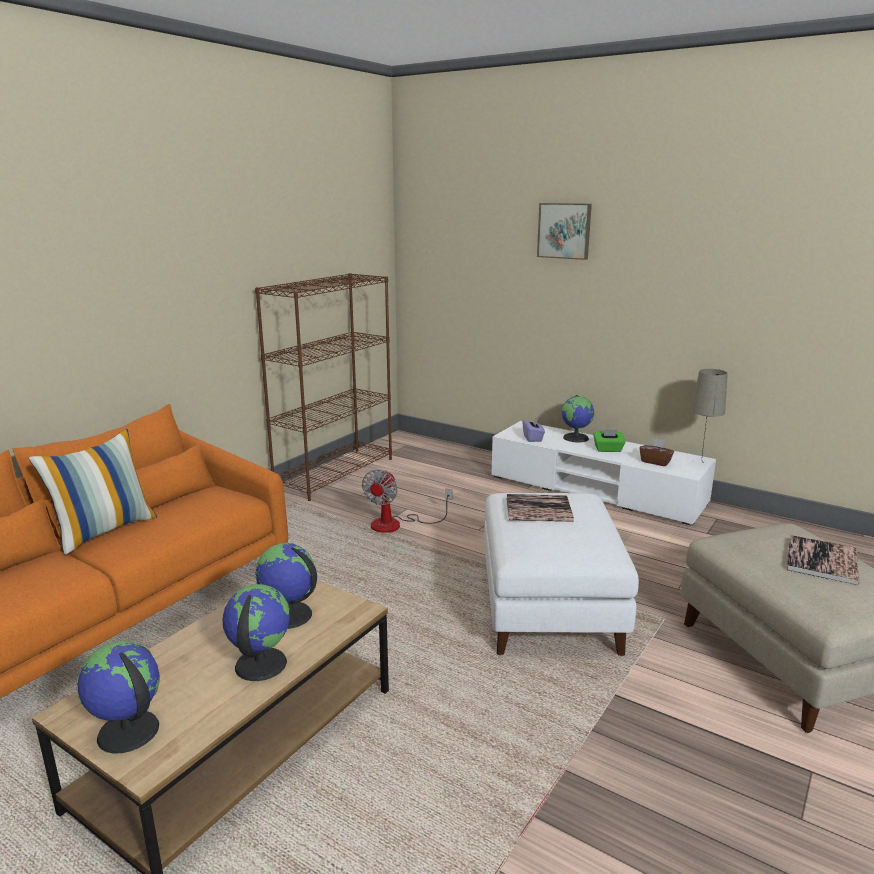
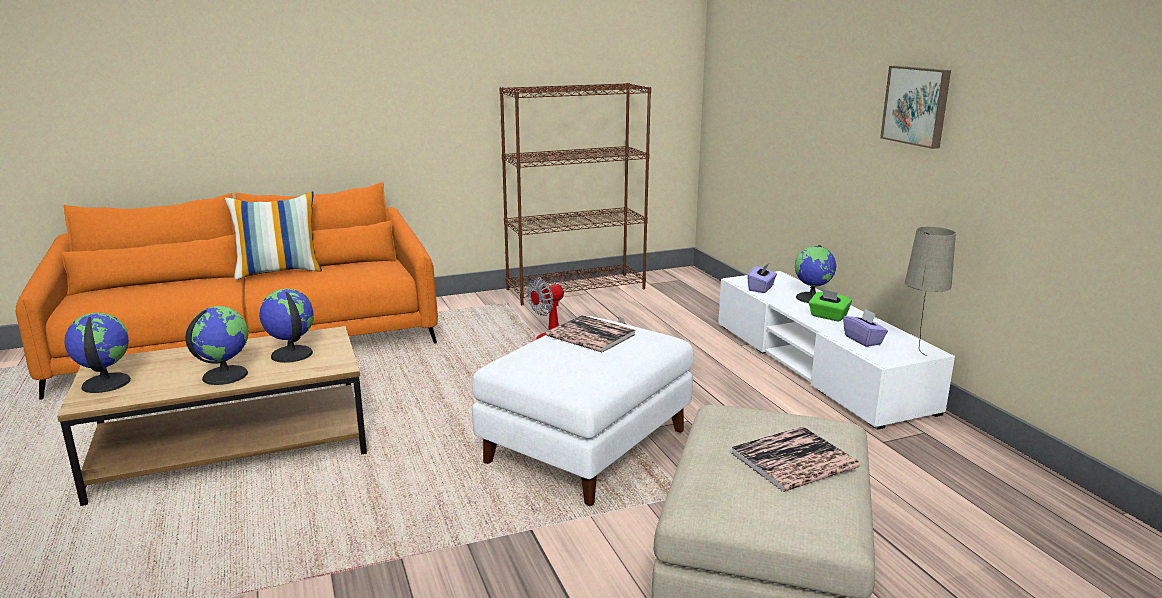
camera: 35 degrees right, 0 degrees up
(564, 230) = (835, 40): picture -> picture (917, 105)
(655, 462) = (863, 340): brown tissue box -> purple tissue box

